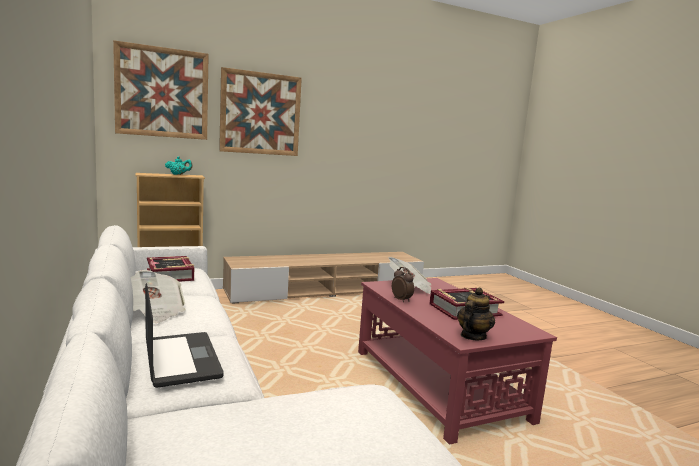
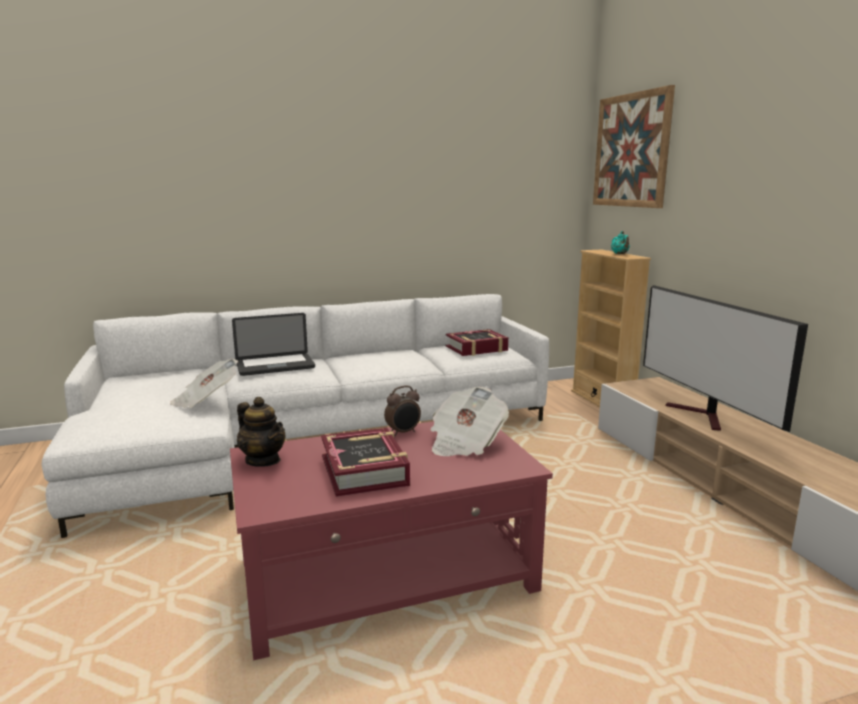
camera: 95 degrees right, 5 degrees up
(154, 312) = (371, 353): newspaper -> newspaper (206, 400)
(260, 113) = (726, 161): picture -> none
(299, 260) = (704, 416): none -> television

